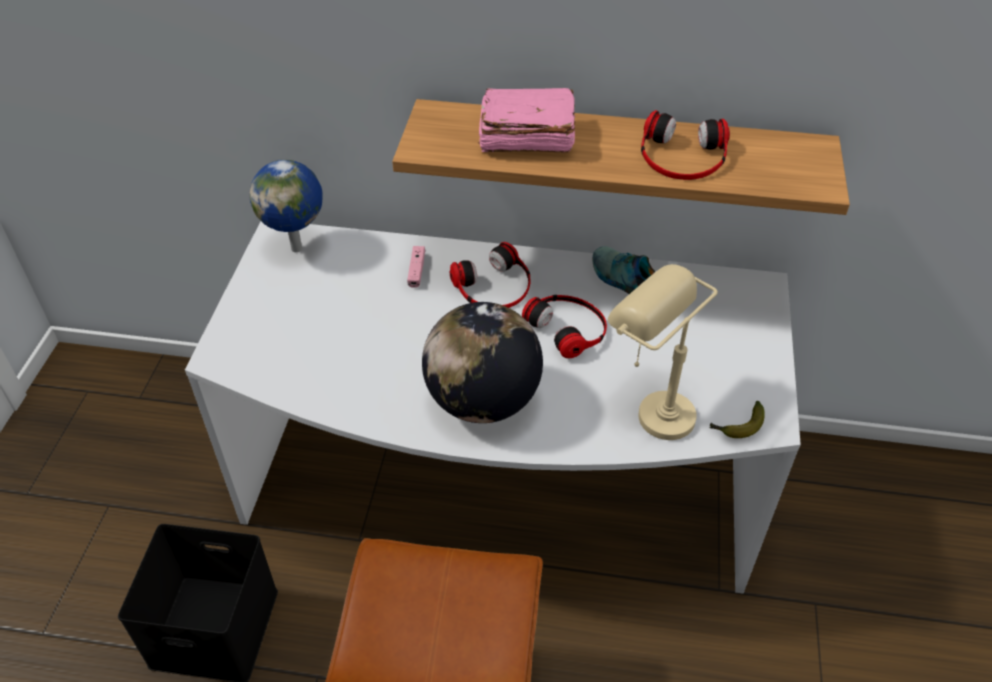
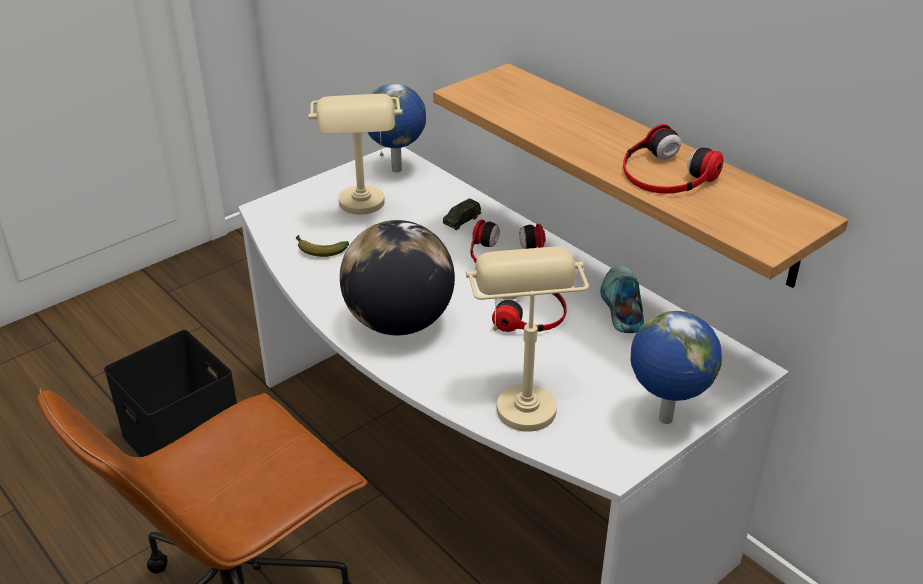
camera: 40 degrees right, 10 degrees down
(318, 307) = (364, 211): none -> beige table lamp
(416, 270) = (462, 220): pink game controller -> toy car
(525, 137) = (552, 113): pink book -> none
(738, 426) = (579, 451): banana -> banana (318, 250)
(759, 363) = (664, 420): none -> globe

